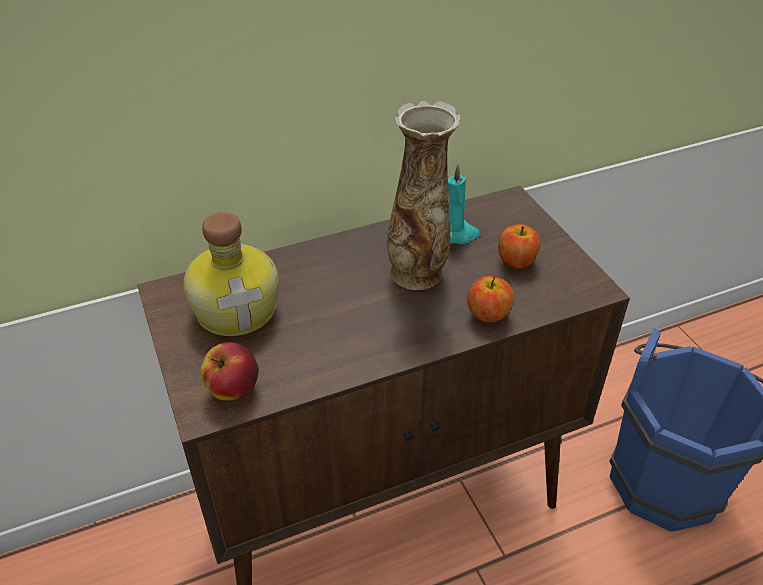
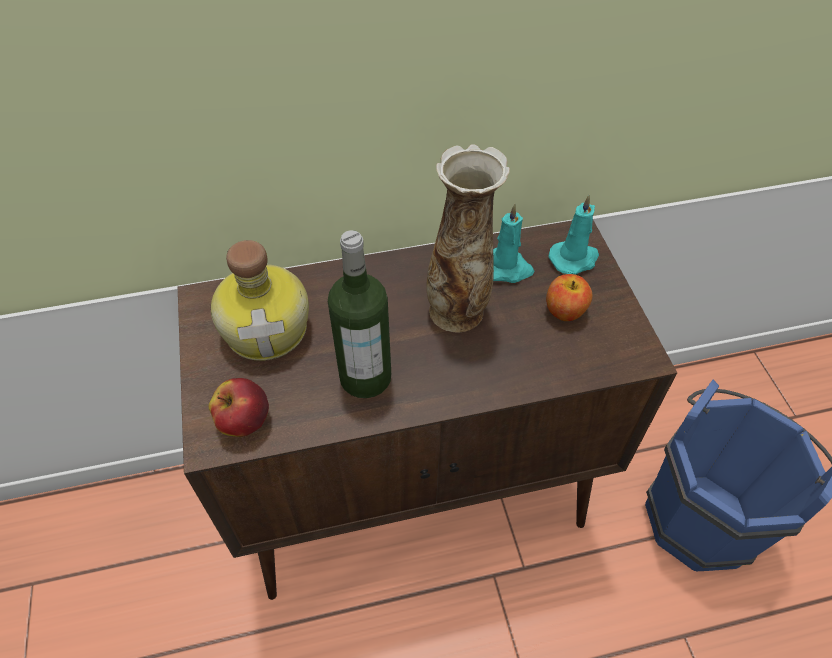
camera: 10 degrees right, 10 degrees up
(343, 337) = (365, 377): none -> bottle
(488, 314) = (520, 372): apple -> none
(513, 219) = (574, 259): none -> turquoise candle

